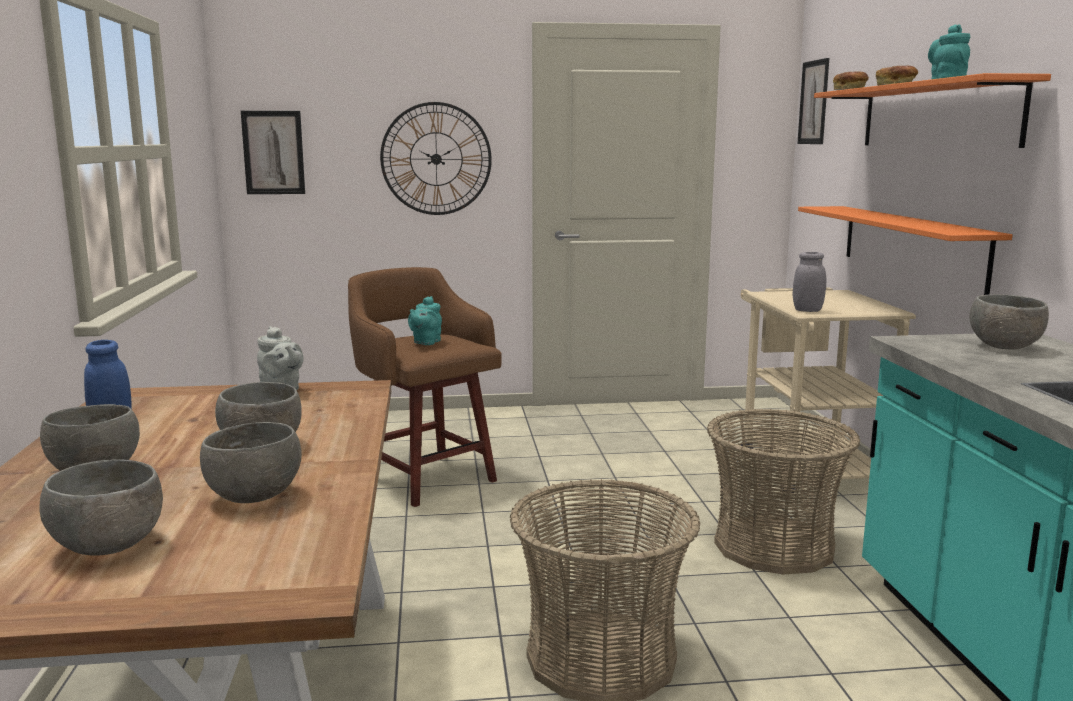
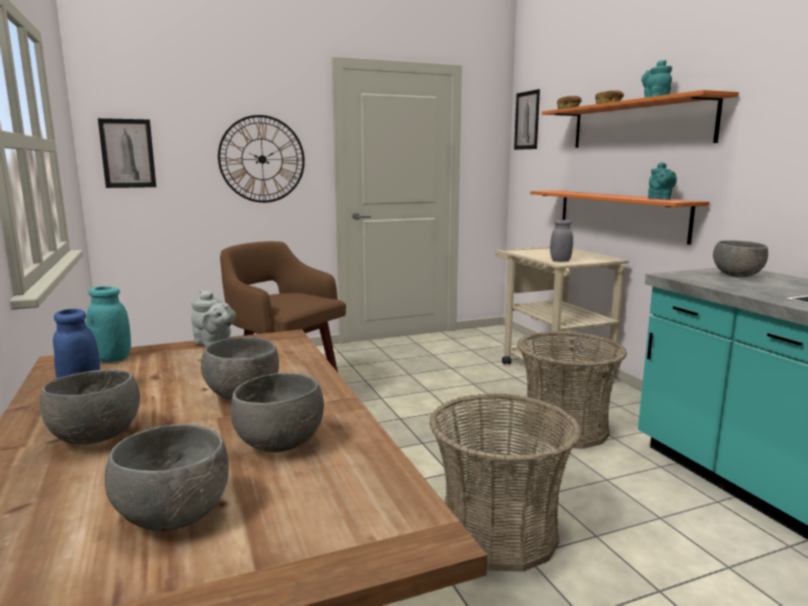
camera: 15 degrees left, 0 degrees up
(167, 397) = (112, 358): none -> turquoise jar
(425, 342) = (287, 299): turquoise teapot -> turquoise teapot (660, 199)

